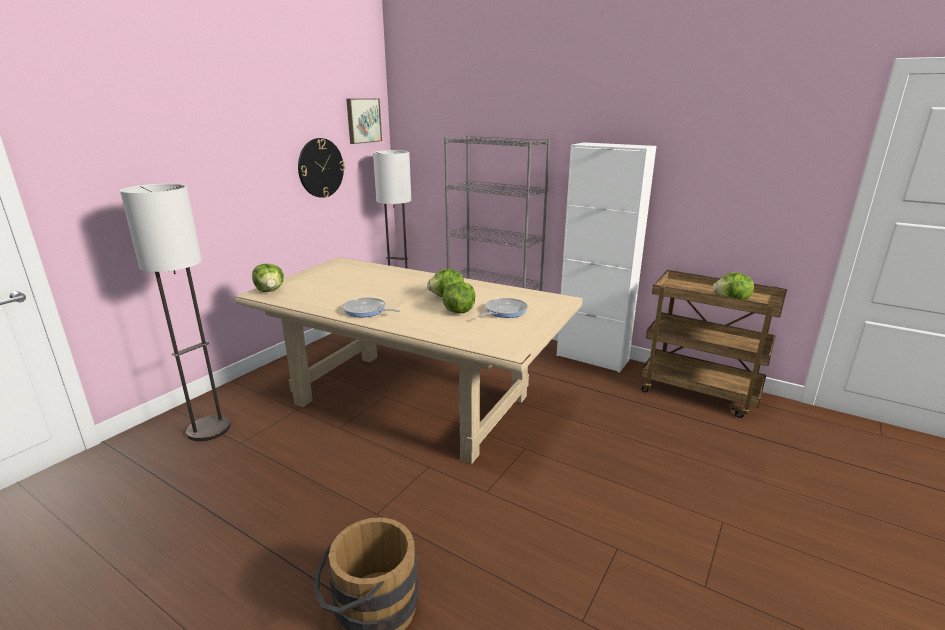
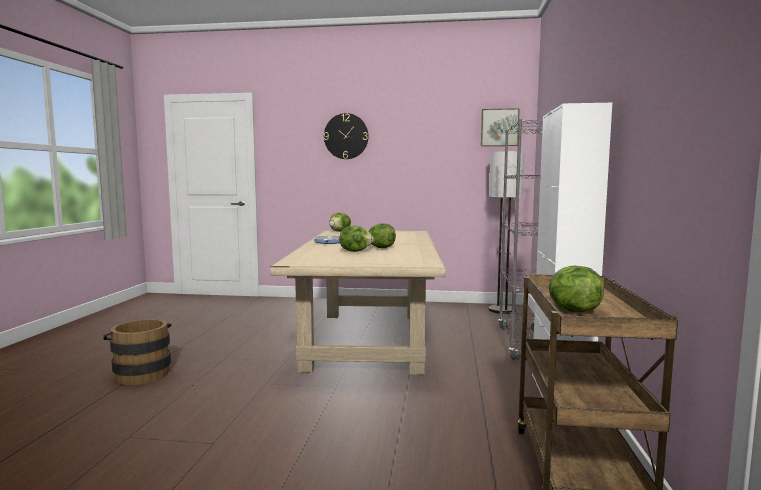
camera: 65 degrees right, 15 degrees down
(209, 429) = (285, 307): floor lamp -> none
(320, 168) = (444, 163): wall clock -> wall clock (346, 136)
(504, 311) = (370, 257): frying pan -> none

